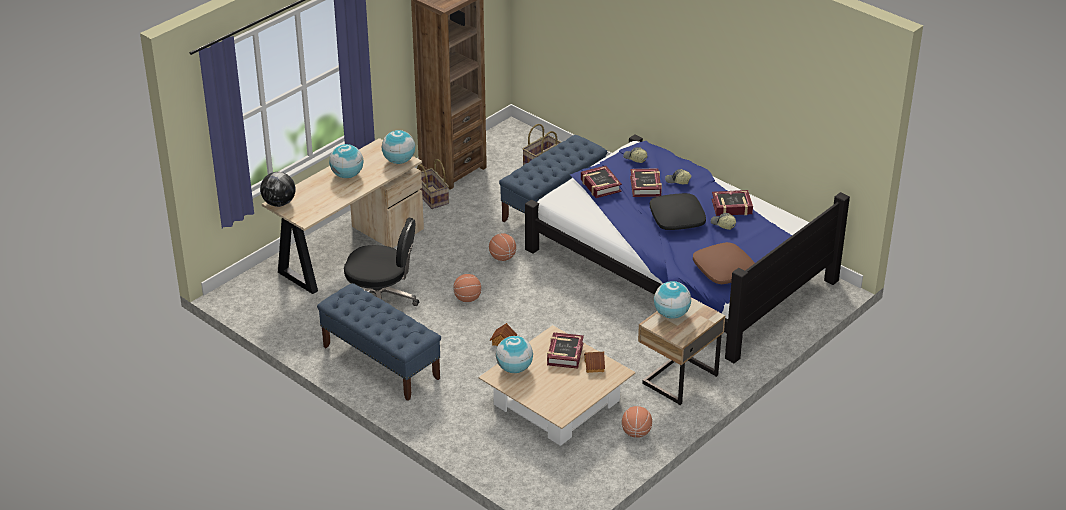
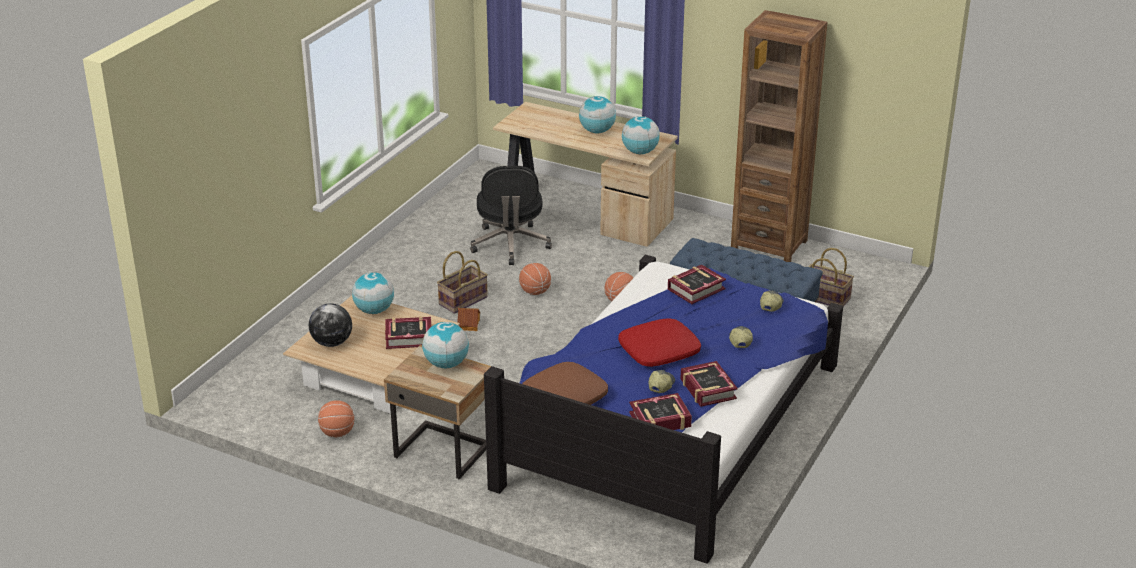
camera: 75 degrees right, 5 degrees down
(279, 203) = (529, 109): globe -> globe (332, 343)
(380, 362) = (409, 261): blue bench -> none
(431, 197) = (707, 241): basket -> basket (463, 300)
(593, 366) = (393, 358): toy house -> none
(646, 186) = (713, 319): book -> book (660, 420)
(677, 218) = (659, 351): black pillow -> red pillow

